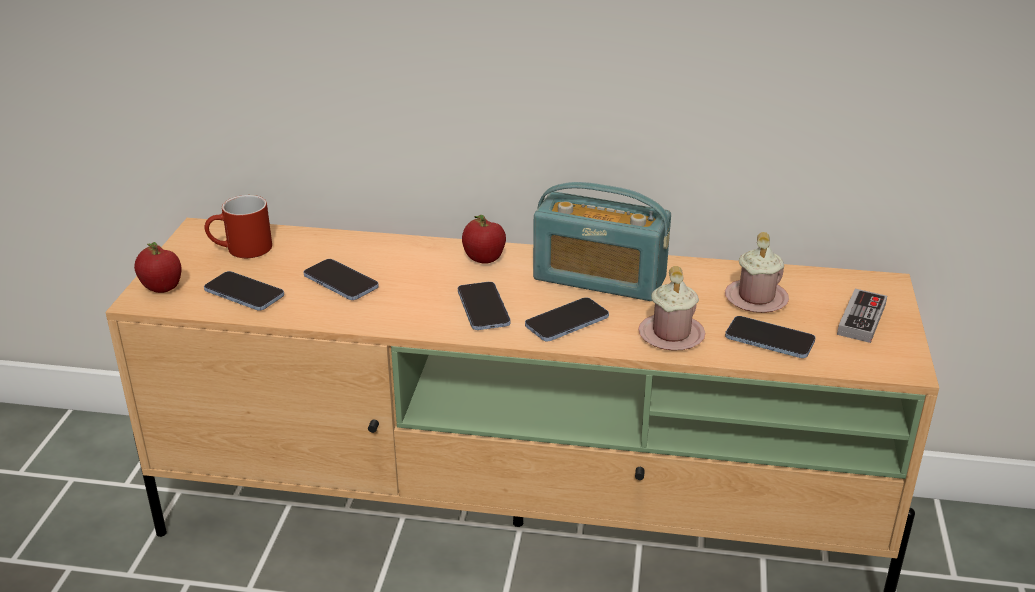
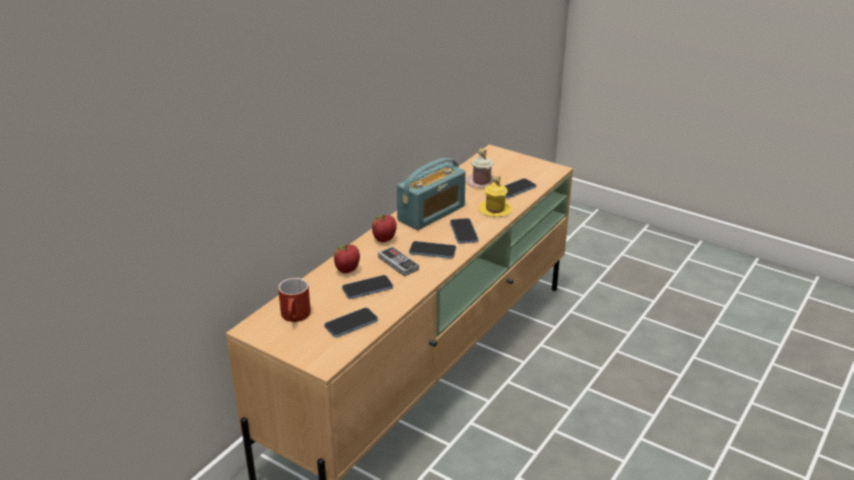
camera: 65 degrees left, 0 degrees up
(161, 289) = (319, 354): apple -> apple (347, 271)
(671, 335) = (495, 210): pink mug -> yellow mug
(861, 319) = (516, 165): game controller -> game controller (398, 263)

